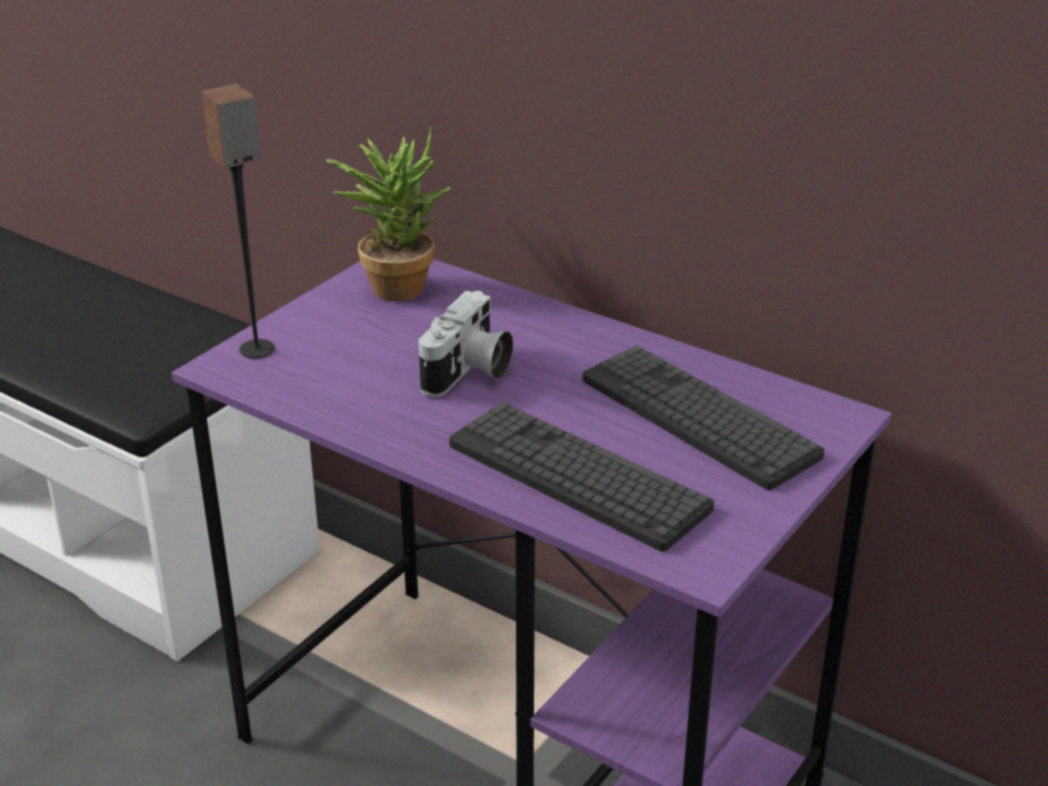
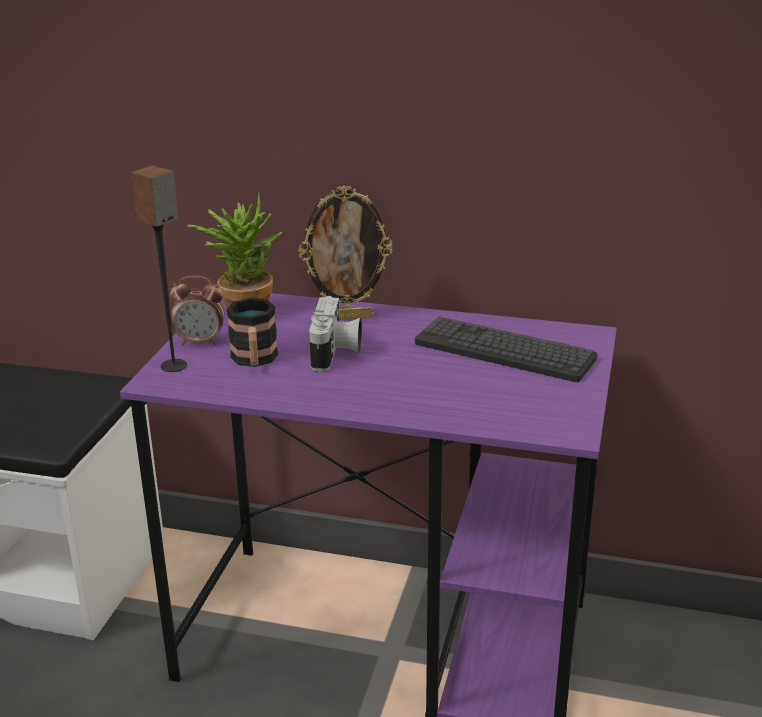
camera: 20 degrees left, 5 degrees down
(312, 321) = (200, 342): none -> alarm clock
(359, 362) = (254, 360): none -> mug
(521, 321) = (347, 317): none -> picture frame
(577, 476) = (454, 398): keyboard -> none

